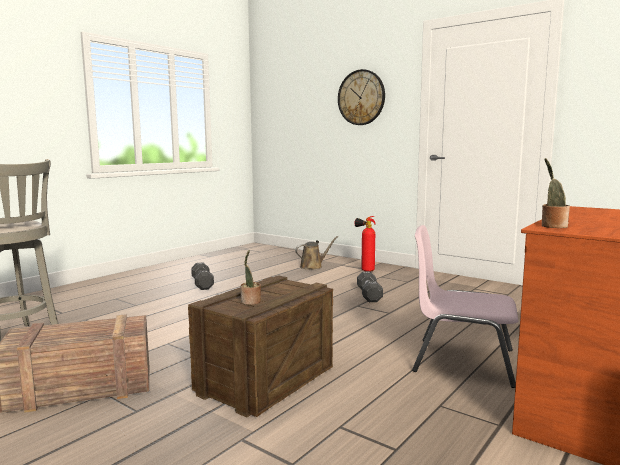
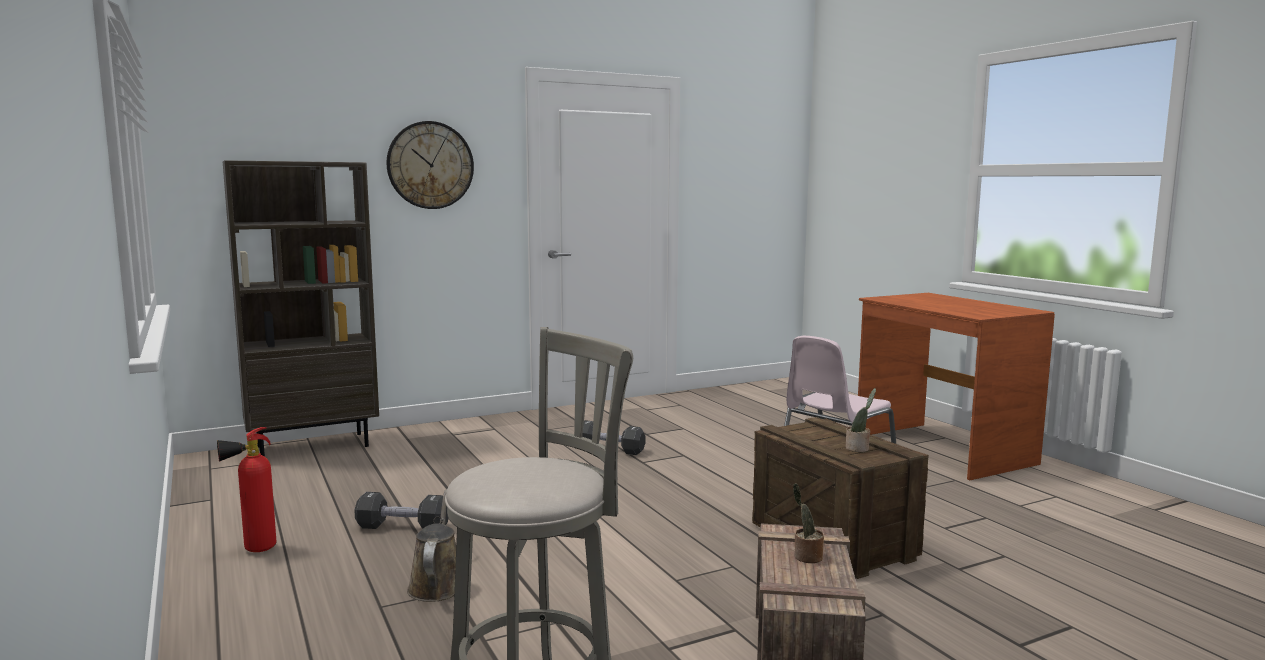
camera: 65 degrees left, 0 degrees up
(289, 252) = (314, 446): none -> brown bookcase
(313, 266) = (431, 448): brown watering can -> brown watering can (437, 585)
(365, 270) = (503, 430): fire extinguisher -> fire extinguisher (253, 551)
(552, 226) = (970, 314): potted plant -> potted plant (806, 557)

